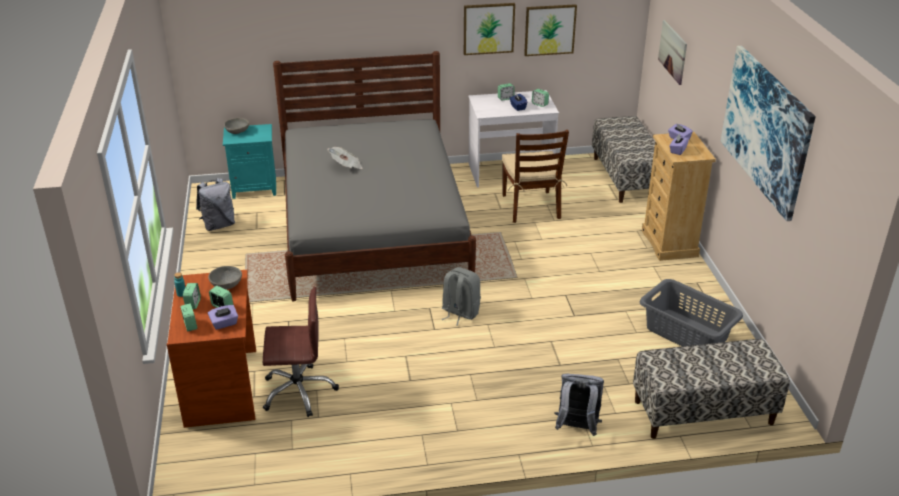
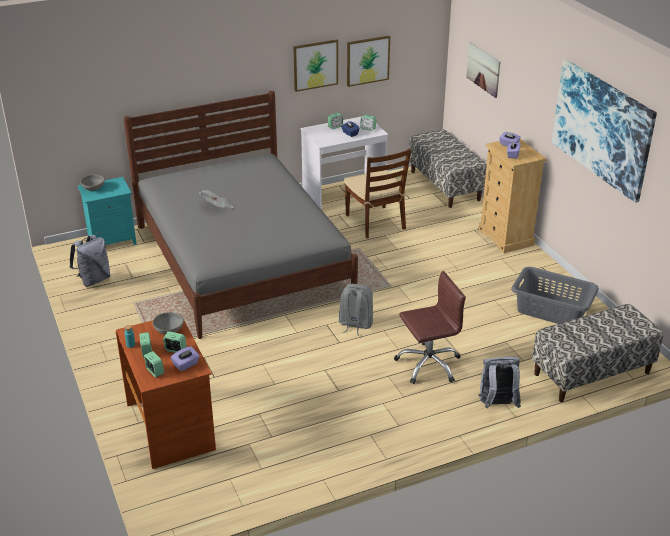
camera: 15 degrees left, 0 degrees up
(298, 391) = (243, 417): brown office chair -> brown office chair (428, 364)

